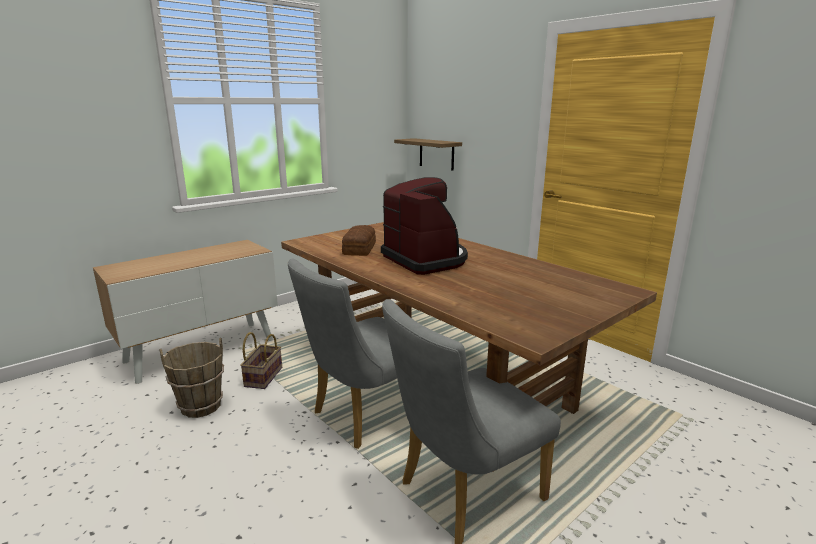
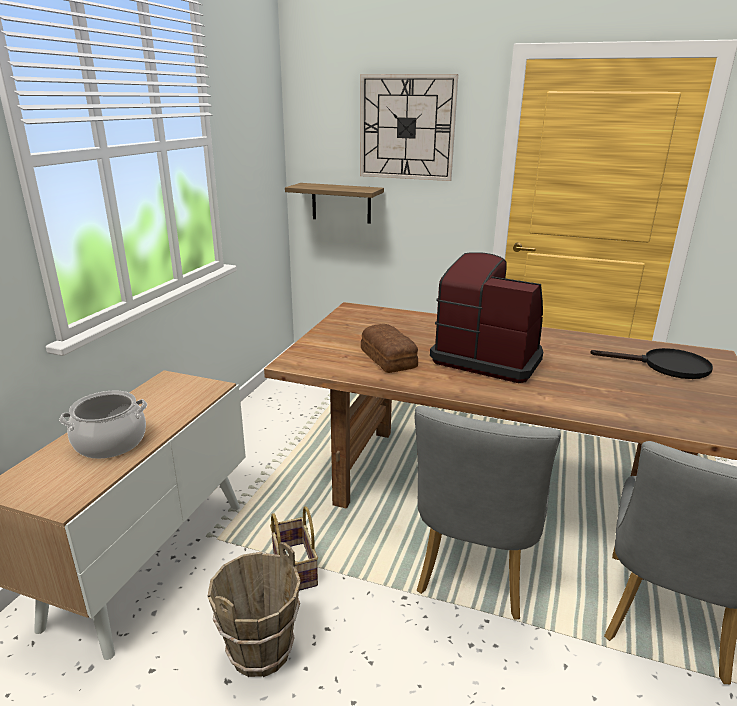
camera: 30 degrees left, 5 degrees up
(172, 262) = (110, 443): none -> cooking pot
(477, 95) = (407, 127): none -> wall clock
(560, 288) = (666, 366): none -> black frying pan

